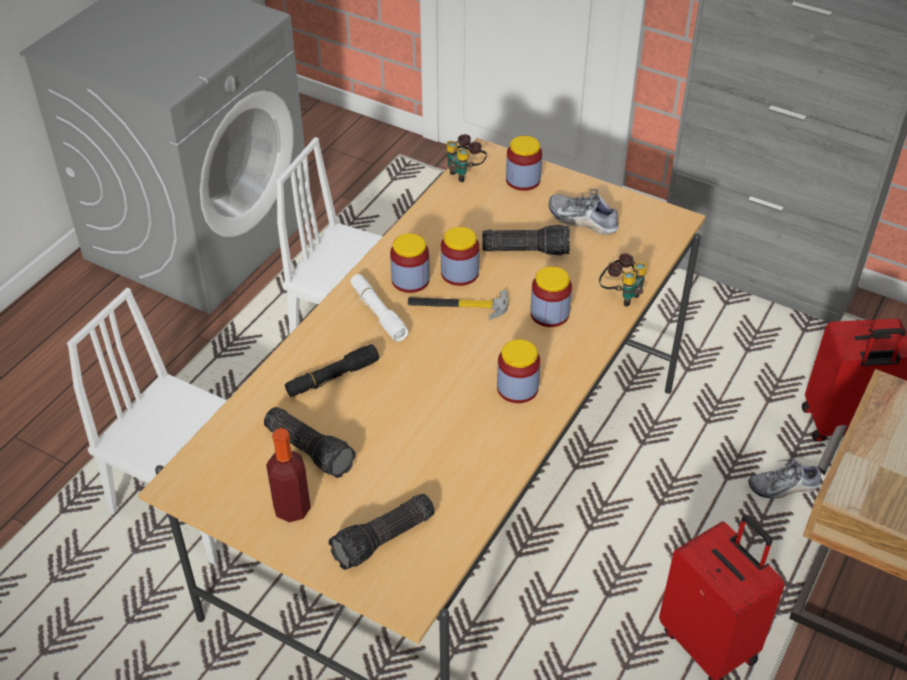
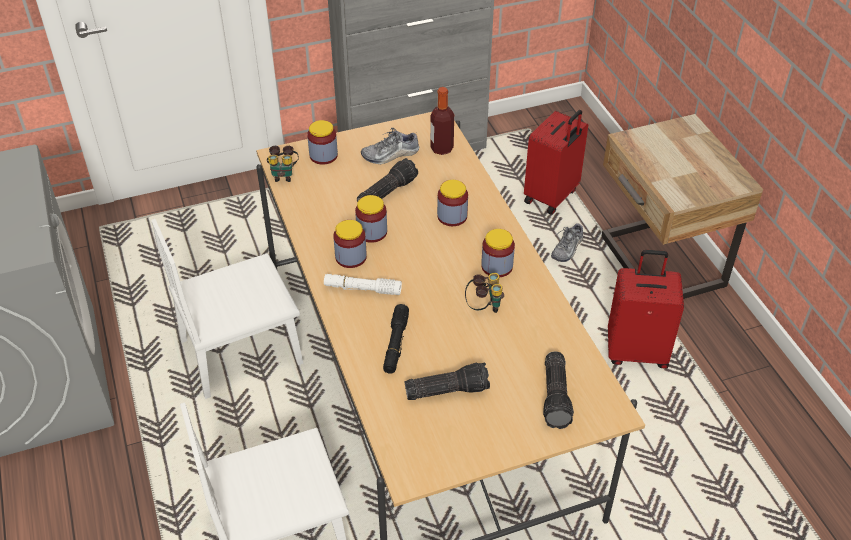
camera: 50 degrees left, 0 degrees up
(292, 509) = (489, 427): bottle -> bottle (441, 148)
(457, 306) = (400, 250): hammer -> none
(621, 295) = (471, 179): binoculars -> binoculars (484, 307)

